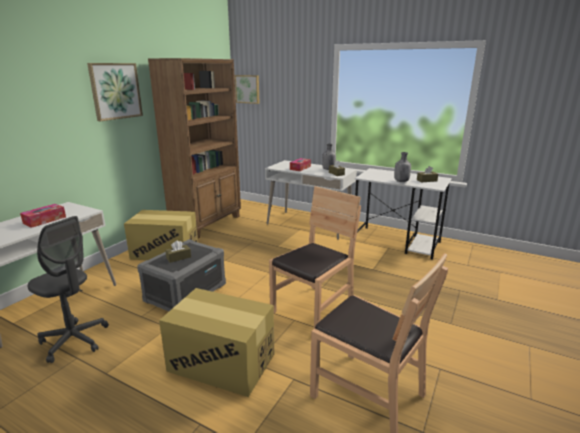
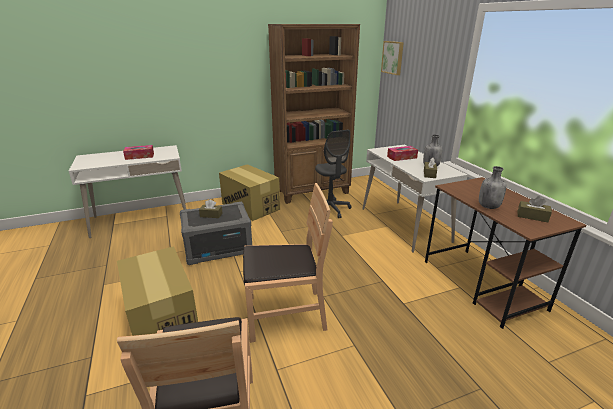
camera: 40 degrees right, 5 degrees up
(74, 340) = (120, 252): grey office chair -> grey office chair (330, 209)
(115, 91) = (231, 55): picture -> none
(397, 242) = (482, 285): white desk -> brown desk

